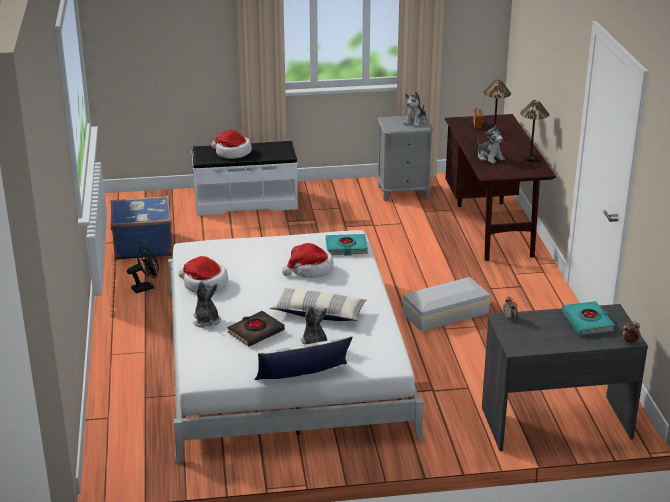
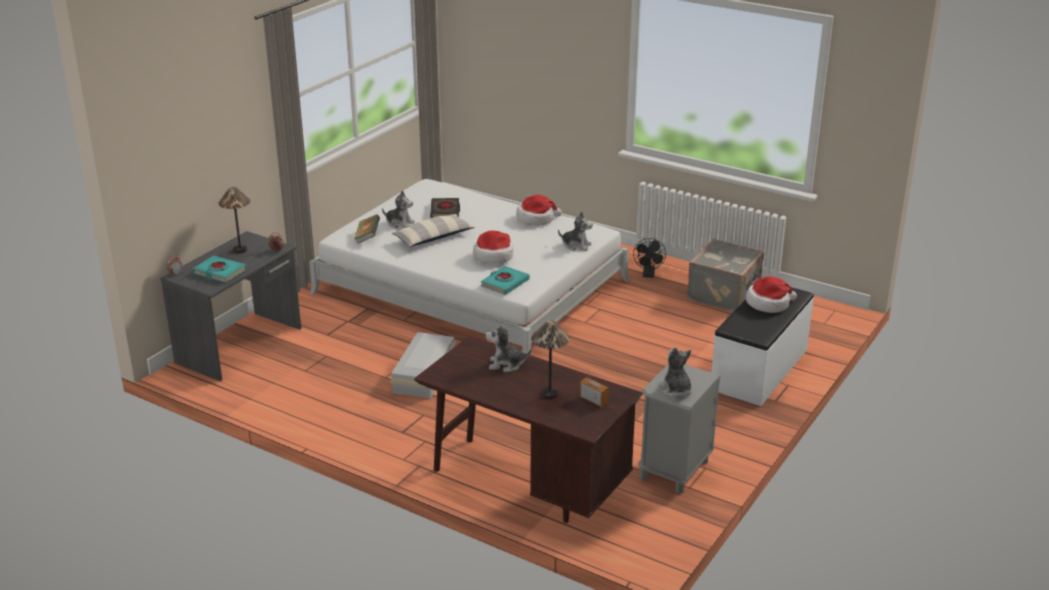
camera: 130 degrees right, 0 degrees up
(143, 246) = (725, 294): blue suitcase -> grey suitcase
(206, 321) = (487, 205): plush toy -> plush toy (576, 245)
(303, 375) = (378, 210): pillow -> none
(367, 348) = (367, 237): none -> book
(531, 159) = (467, 385): table lamp -> table lamp (240, 250)

